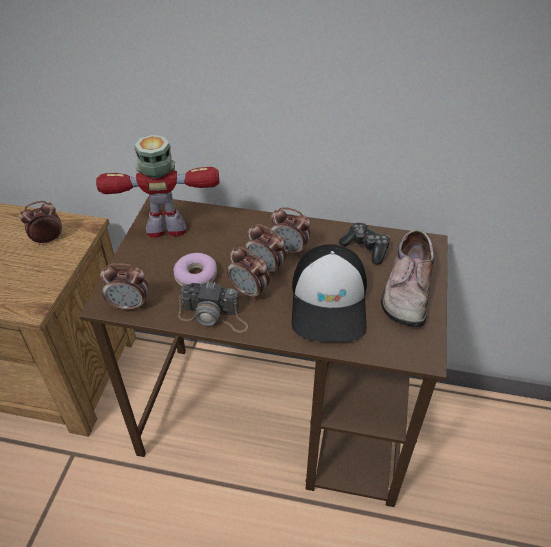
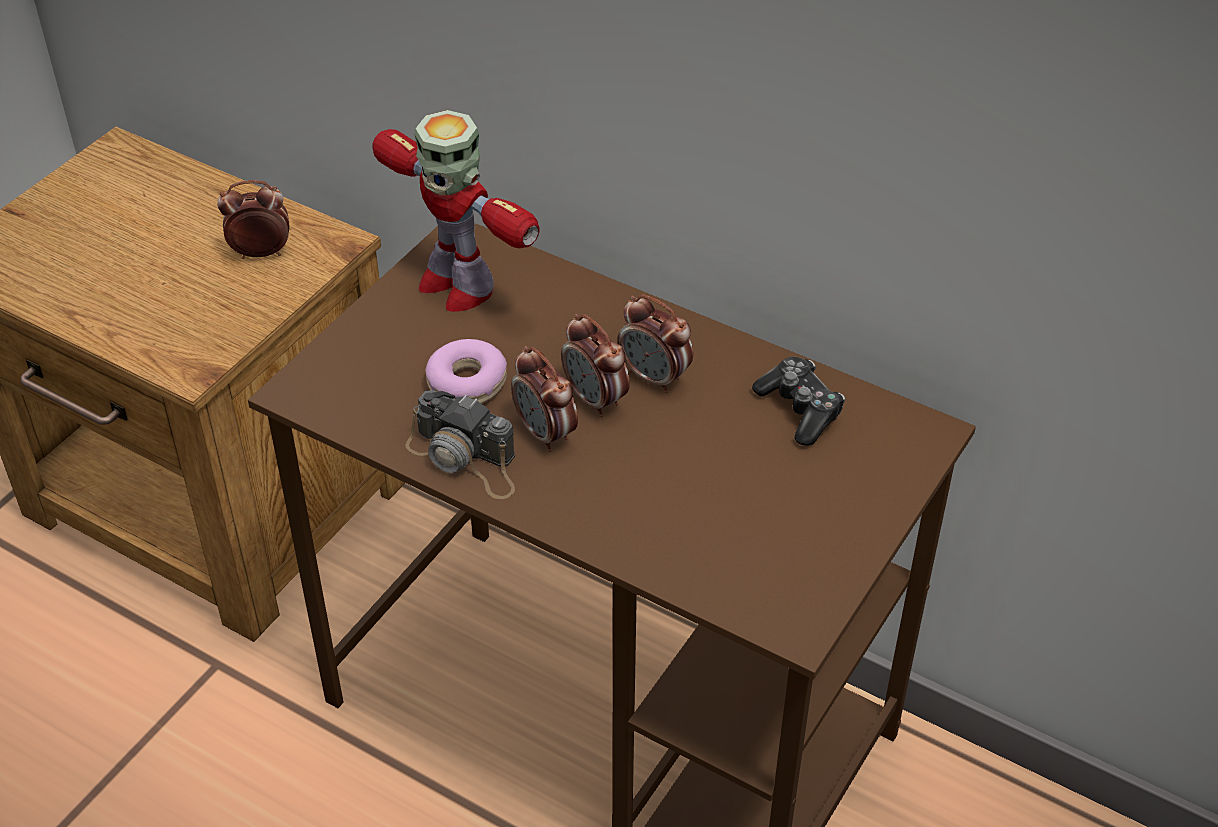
camera: 20 degrees right, 0 degrees up
(129, 305) = (335, 404): alarm clock -> none
(167, 229) = (456, 285): toy robot -> toy robot turned 150 degrees counterclockwise
(330, 303) = (678, 490): cap -> none
(405, 289) = (830, 503): shoe -> none

